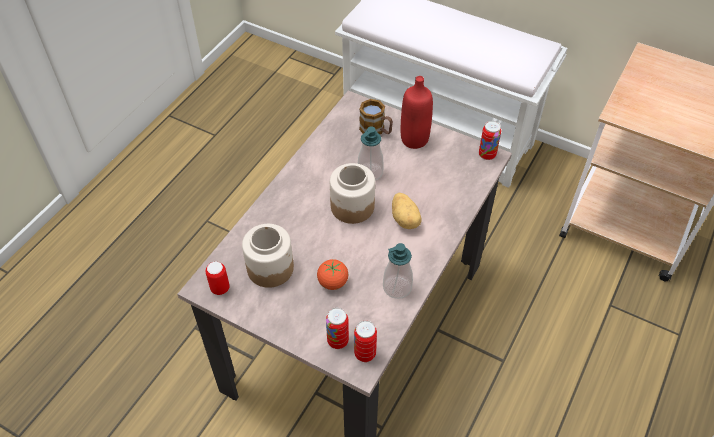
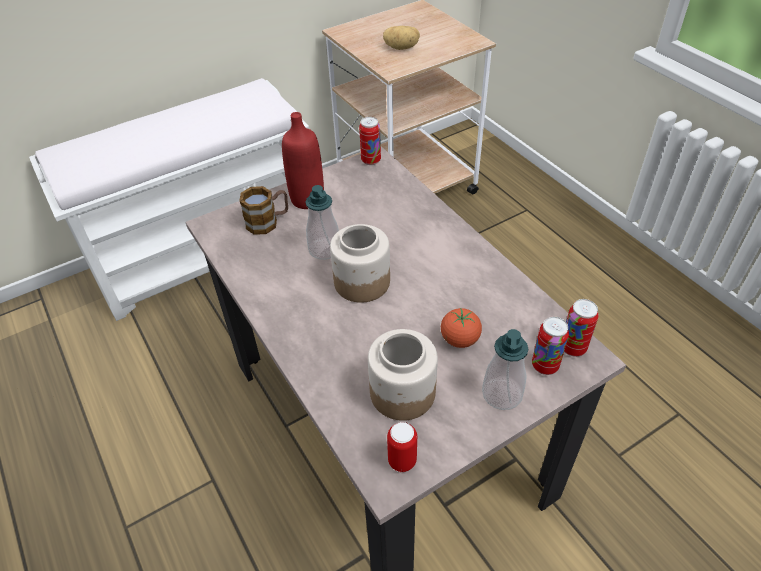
camera: 60 degrees left, 5 degrees down
(397, 287) = (497, 288): soap dispenser -> soap dispenser (502, 394)
(405, 219) = (410, 247): potato -> potato (401, 47)

